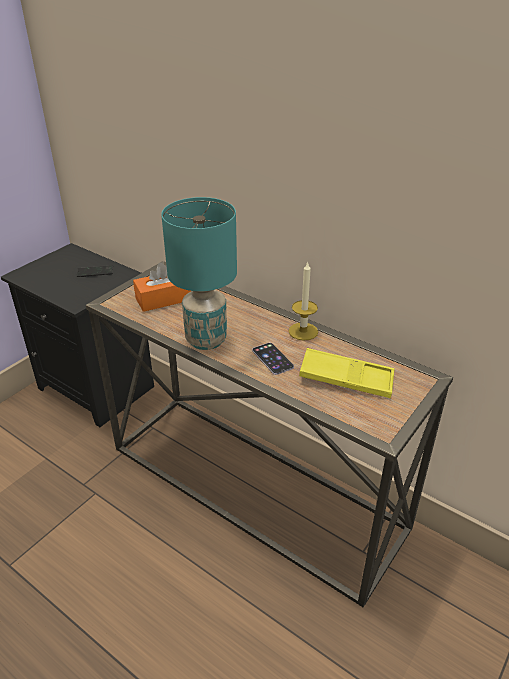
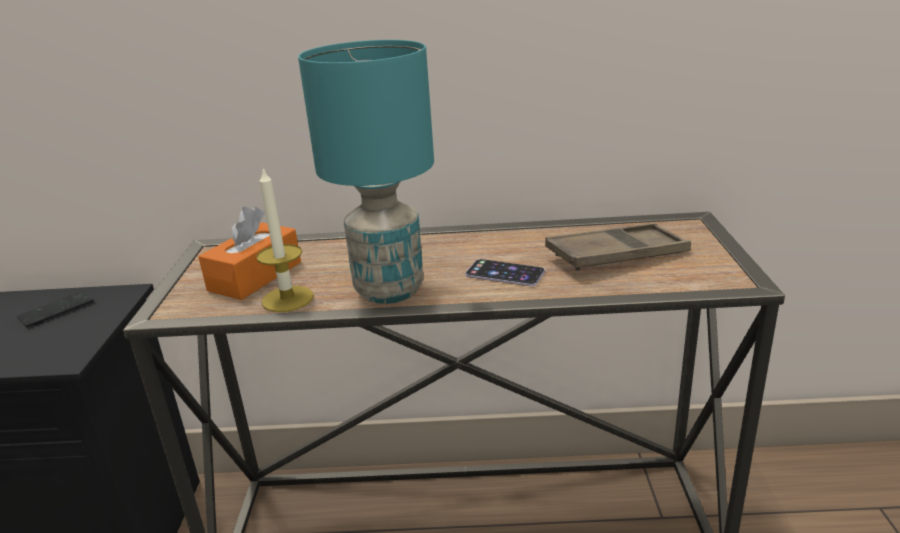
camera: 35 degrees left, 10 degrees down
(303, 331) = (499, 235): candle -> candle (287, 299)
(346, 378) = (617, 255): yellow tray -> brown tray

